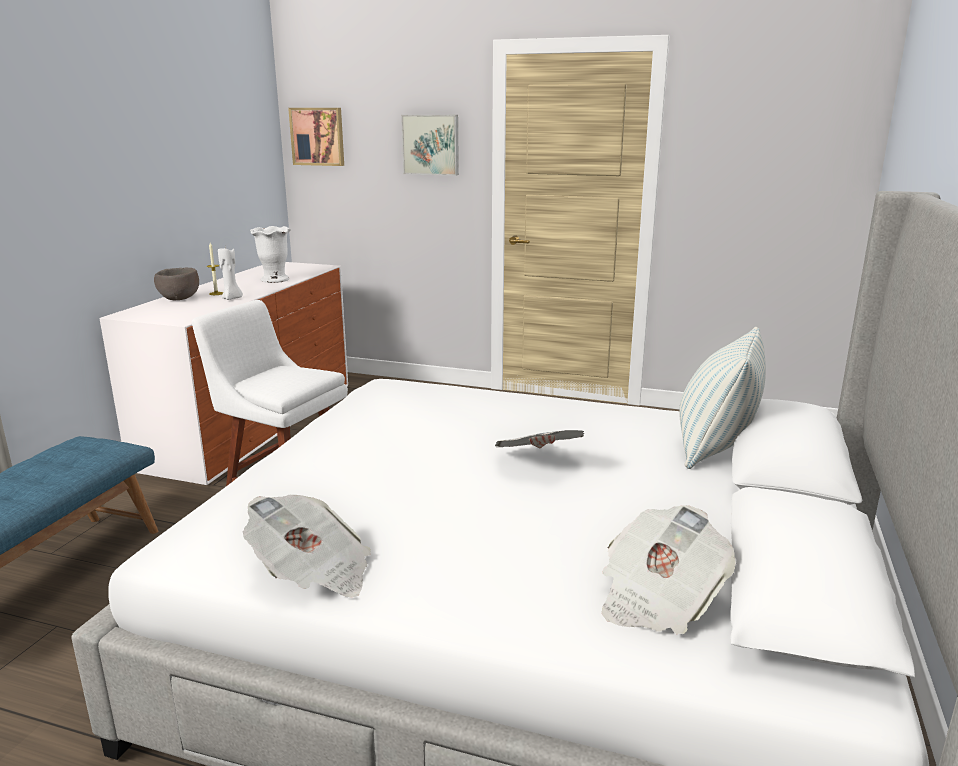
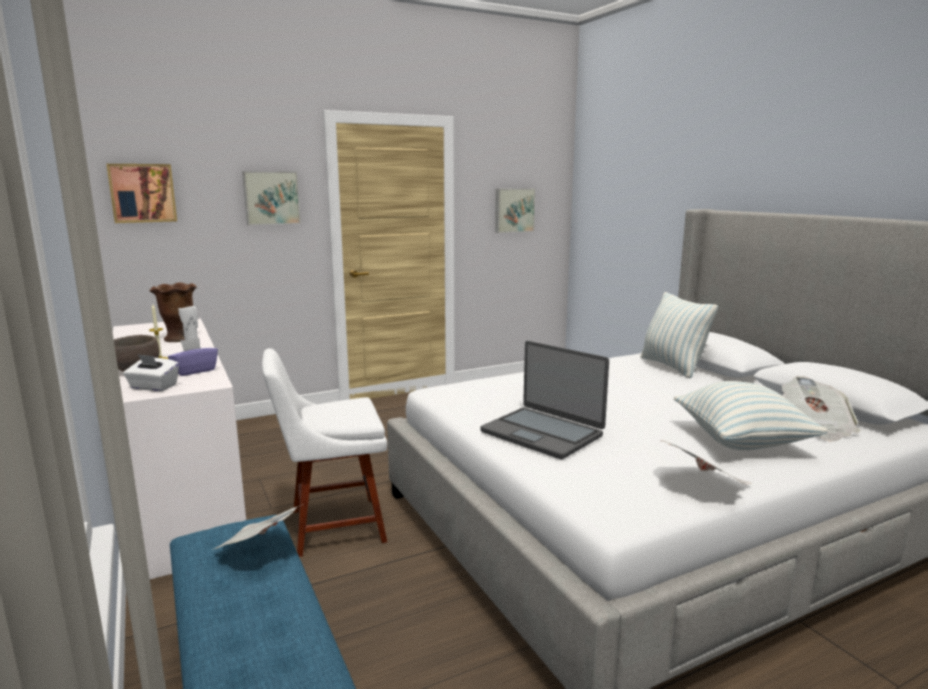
camera: 45 degrees left, 5 degrees down
(151, 313) = (153, 387): none -> white tissue box
(204, 308) = (194, 371): none -> purple tissue box
(274, 280) = (179, 338): white vase -> brown vase
(341, 456) = (542, 433): none -> laptop
(497, 559) = (742, 441): none -> pillow
(537, 462) = (636, 398): newspaper -> newspaper (261, 548)
(761, 173) = (514, 210): none -> picture

